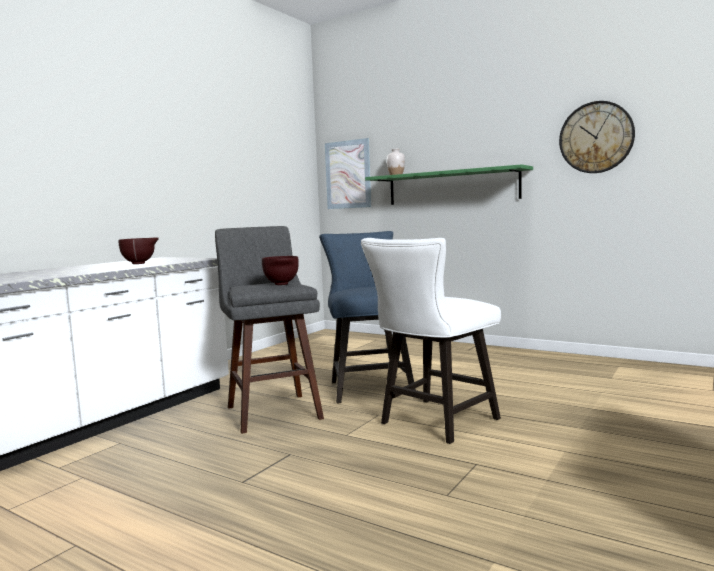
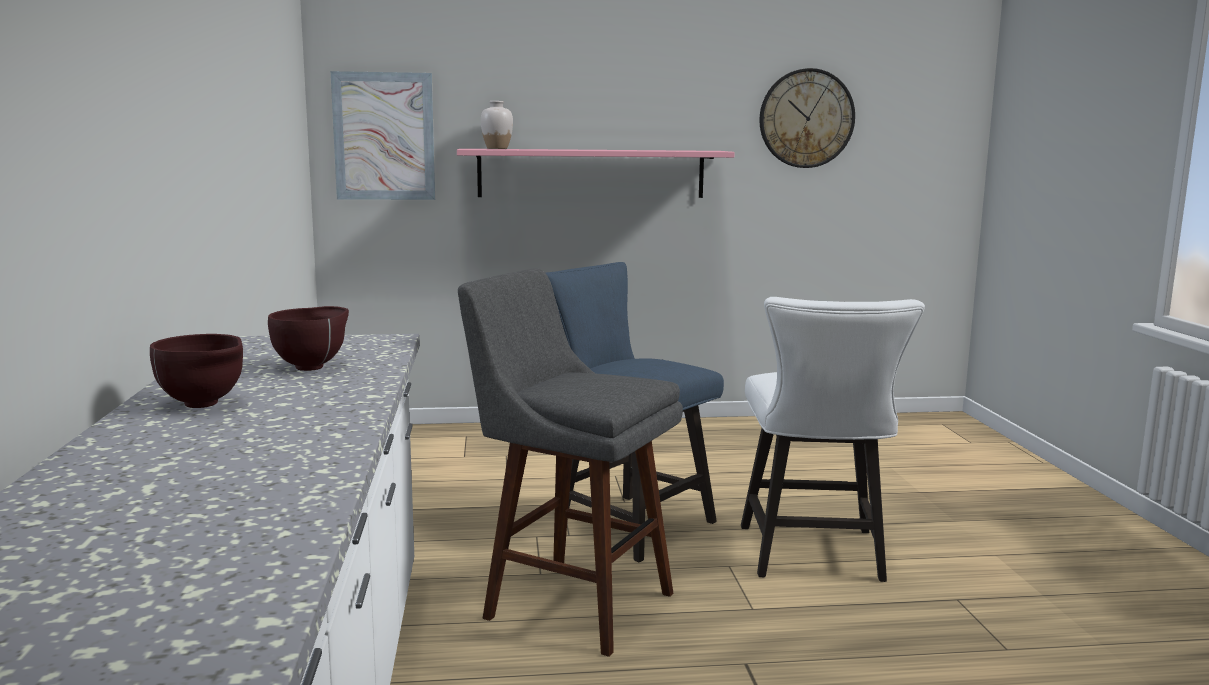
camera: 40 degrees left, 5 degrees up
(281, 284) = (627, 383): brown bowl -> brown bowl (204, 405)
(452, 187) = (591, 173): green shelf -> pink shelf

